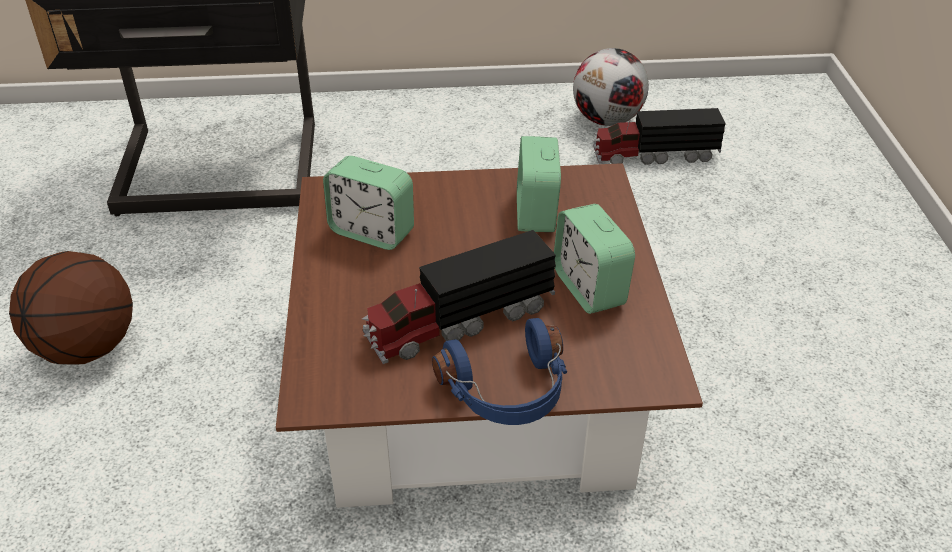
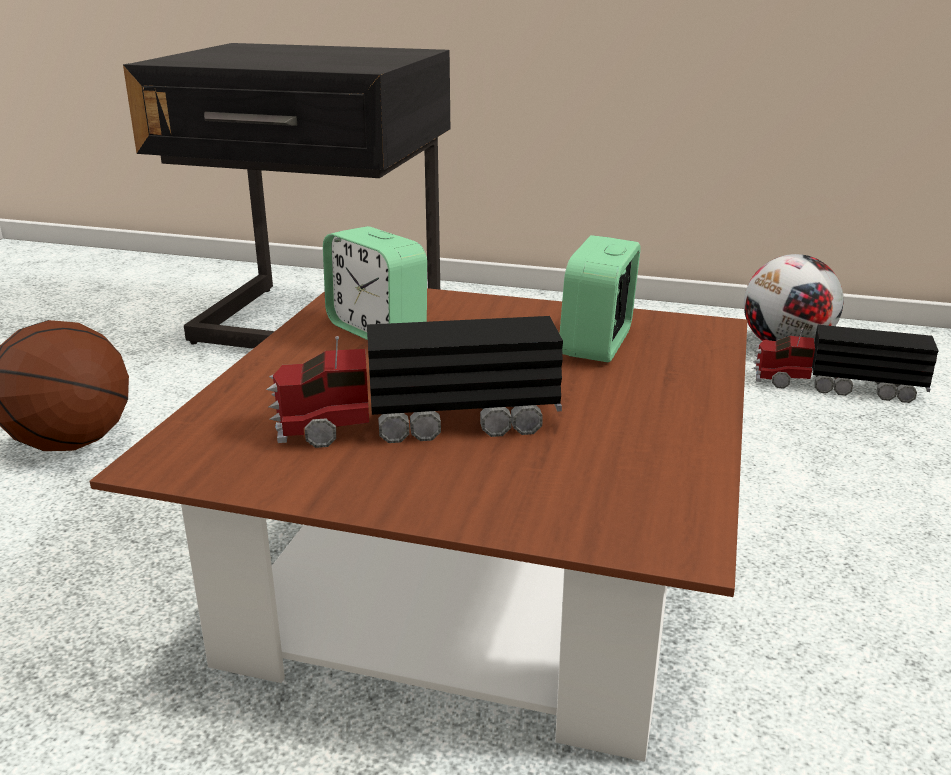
camera: 20 degrees right, 15 degrees down
(508, 392) = (426, 508): blue headphones -> none
(589, 288) = (624, 423): alarm clock -> none

